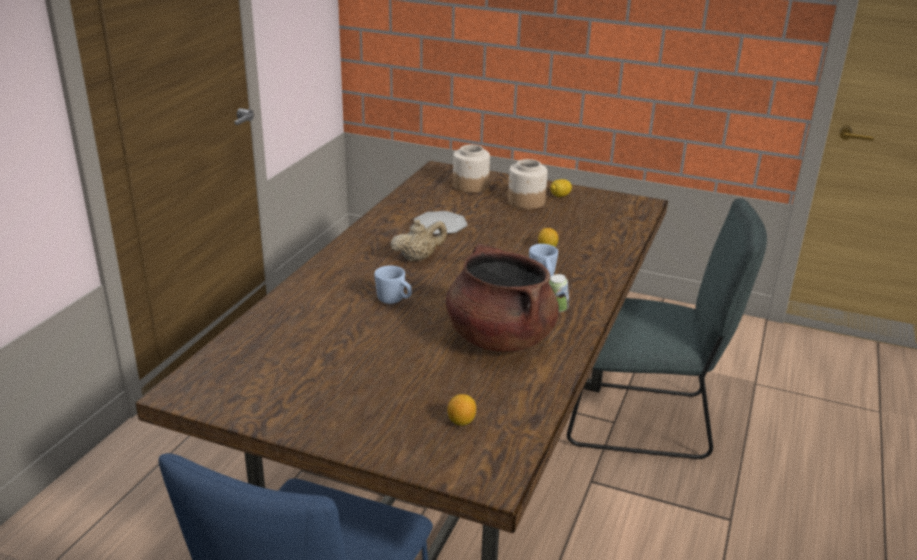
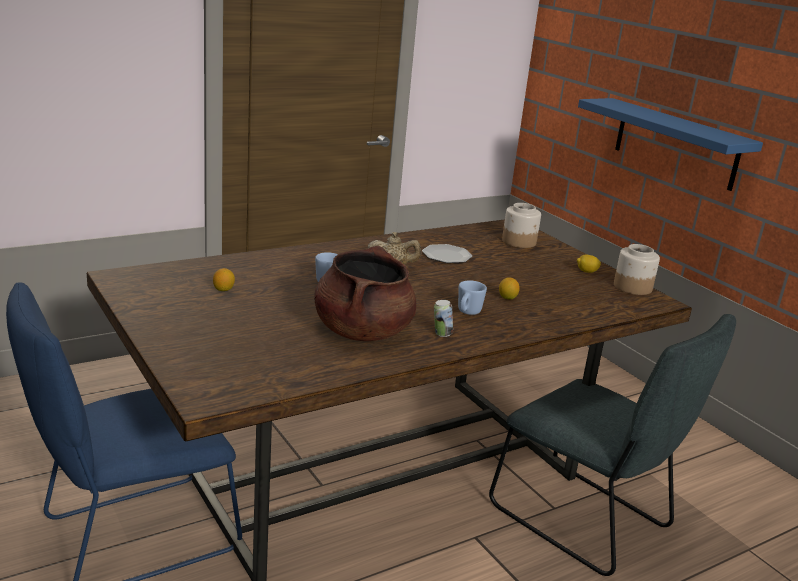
camera: 35 degrees right, 5 degrees down
(461, 421) = (246, 361): lemon -> lemon (223, 290)
(526, 202) = (547, 265): jar -> jar (632, 287)
(547, 46) = (675, 143): none -> blue shelf

